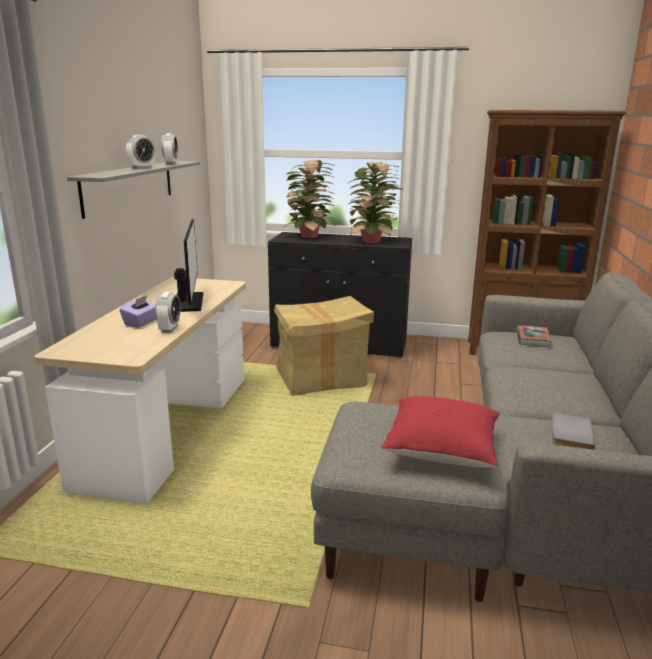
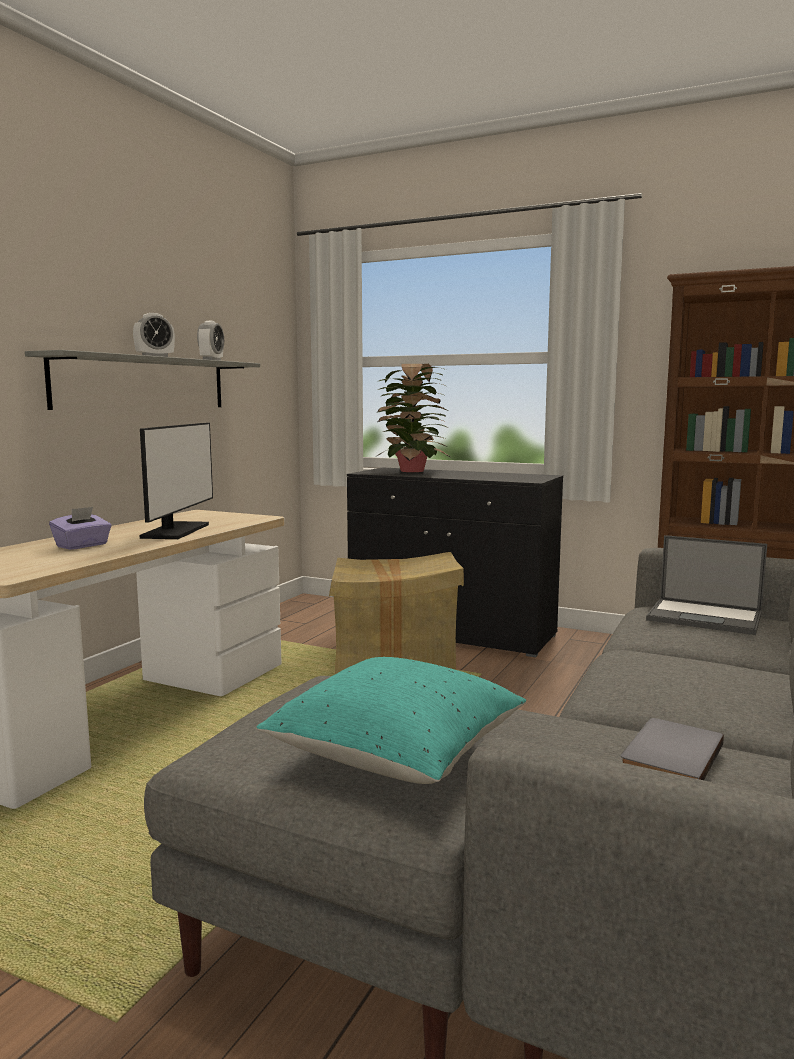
camera: 15 degrees right, 10 degrees down
(169, 329) = (107, 553): alarm clock -> none
(372, 241) = (496, 476): potted plant -> none
(441, 450) = (397, 754): red pillow -> turquoise pillow
(532, 339) = (706, 617): book -> laptop

